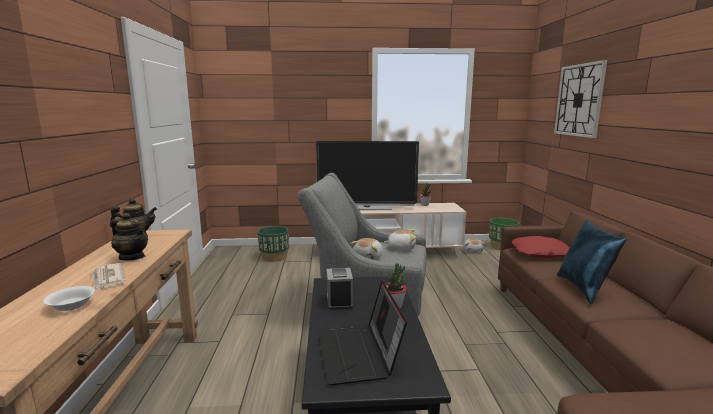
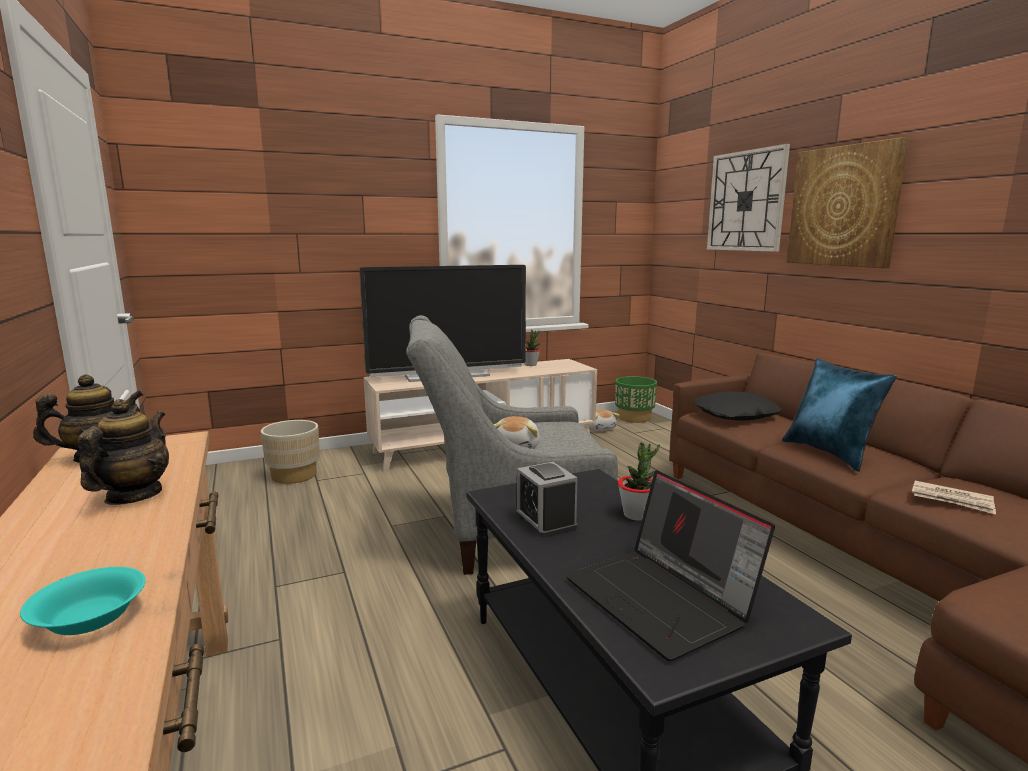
camera: 20 degrees left, 0 degrees up
(72, 305) = (91, 618): white bowl -> turquoise bowl
(108, 279) = (121, 546): newspaper -> newspaper (952, 500)
(132, 257) = (133, 496): teapot -> teapot turned 90 degrees counterclockwise
(274, 257) = (294, 475): green planter -> beige planter
(401, 248) = (552, 428): plush toy -> none
(540, 253) = (736, 415): red pillow -> black pillow
(637, 107) = (843, 206): none -> picture

